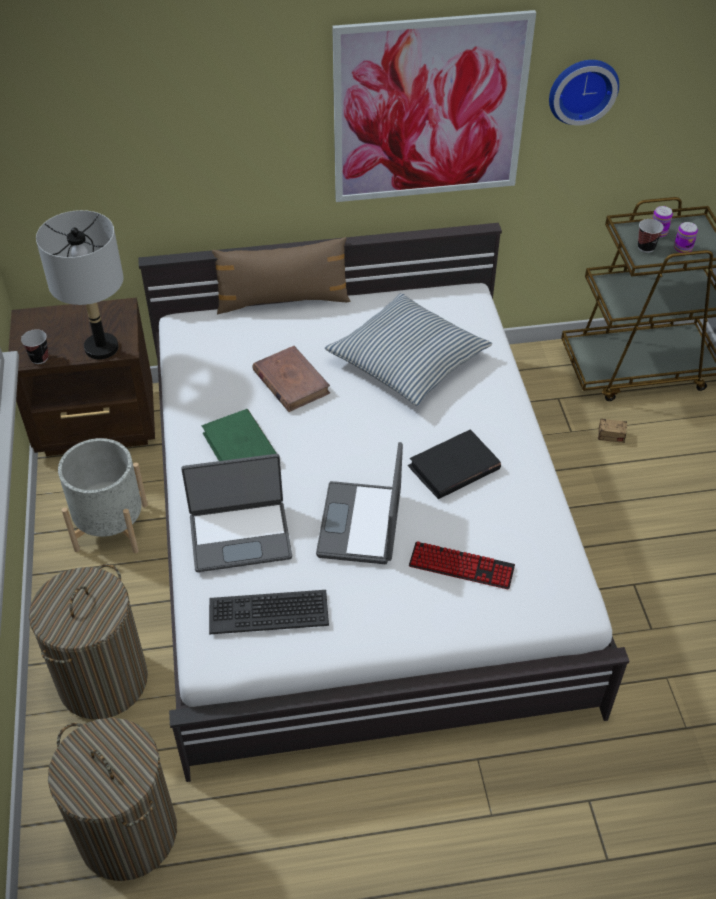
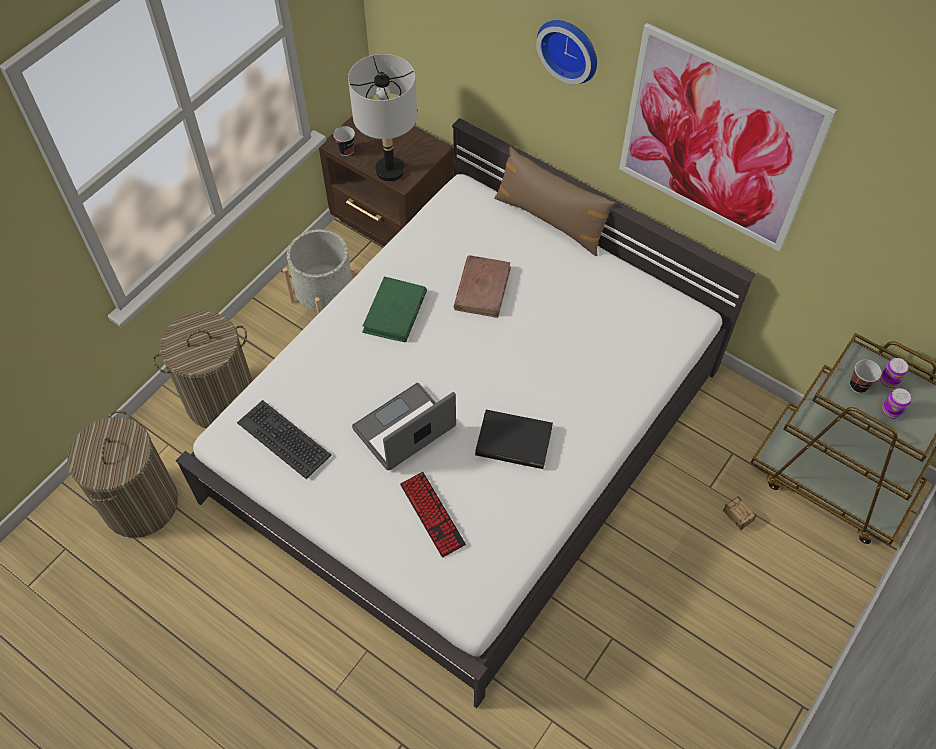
camera: 45 degrees right, 10 degrees up
(240, 535) = (326, 373): laptop -> none
(407, 360) = (581, 334): pillow -> none
(582, 89) = (867, 207): wall clock -> wall clock (570, 48)

